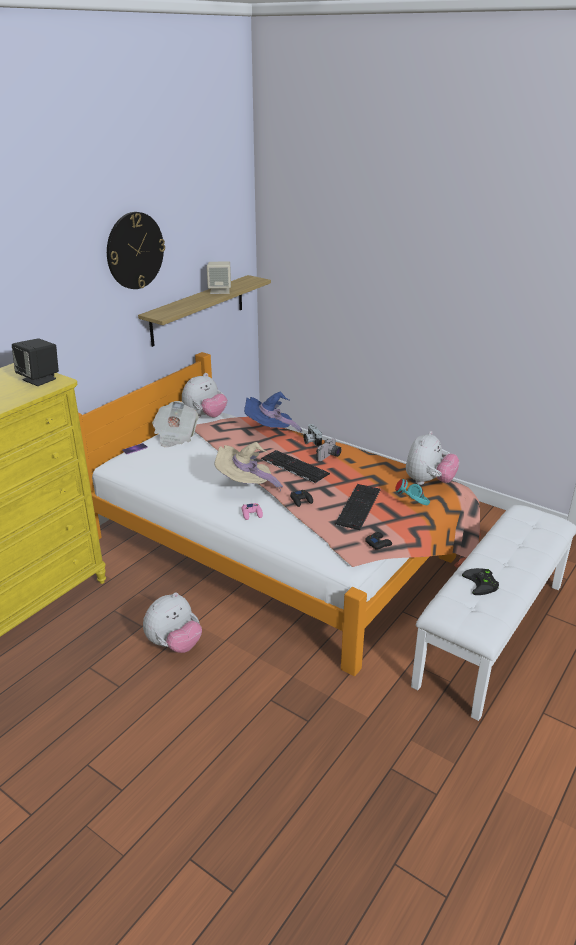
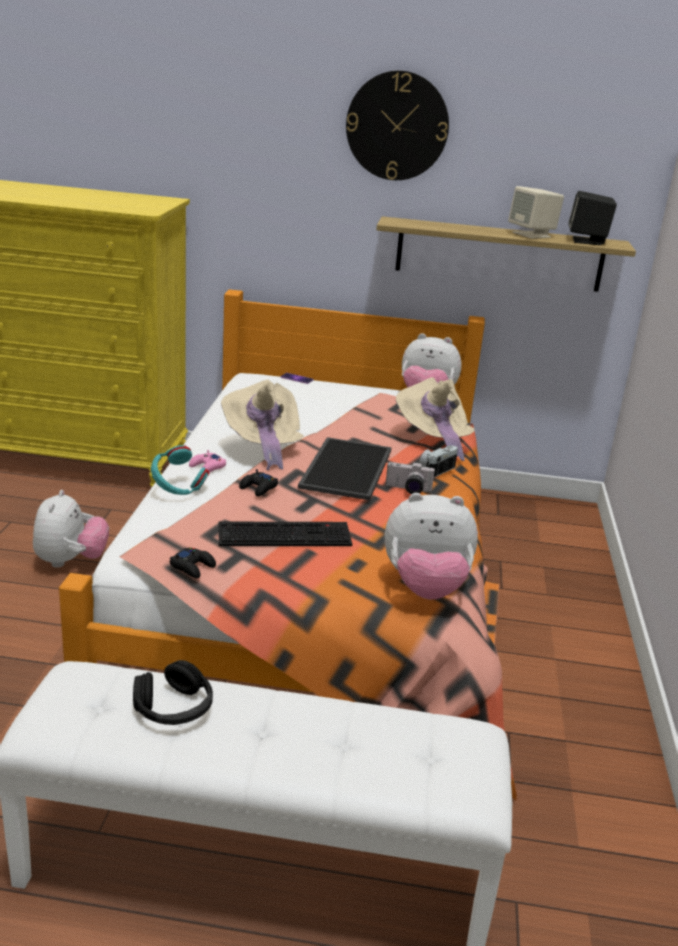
camera: 60 degrees right, 5 degrees down
(40, 379) = (145, 206): black speaker -> black speaker (587, 241)
(174, 644) = (70, 561): plush toy -> plush toy turned 105 degrees counterclockwise
(175, 436) = (351, 391): newspaper -> none
(270, 431) = (433, 440): blue hat -> beige hat
(293, 466) = (345, 468): keyboard -> tray
(413, 504) = (334, 582): turquoise headphones -> turquoise headphones (178, 490)
(482, 584) = (173, 708): black game controller -> black headphones

